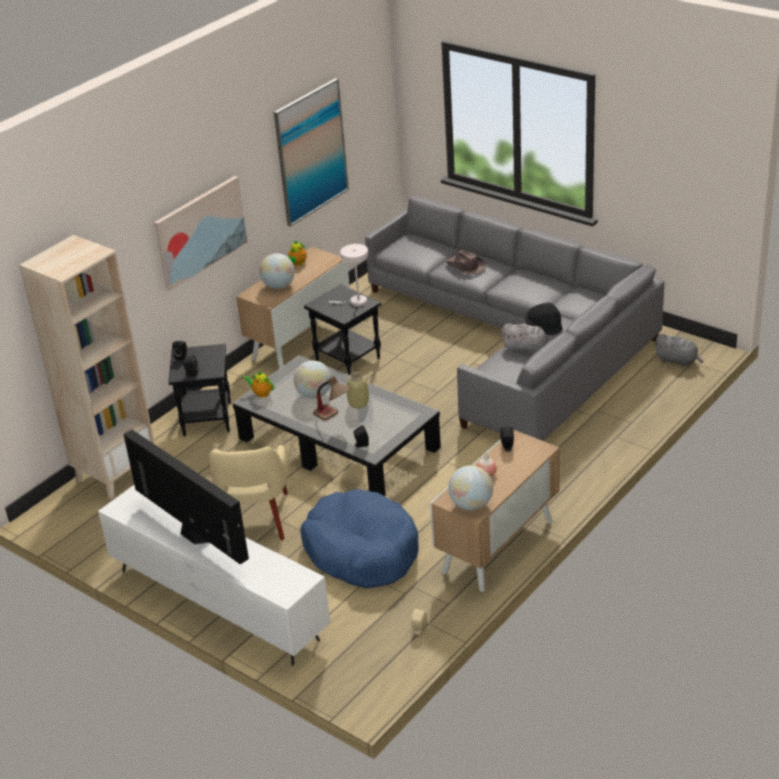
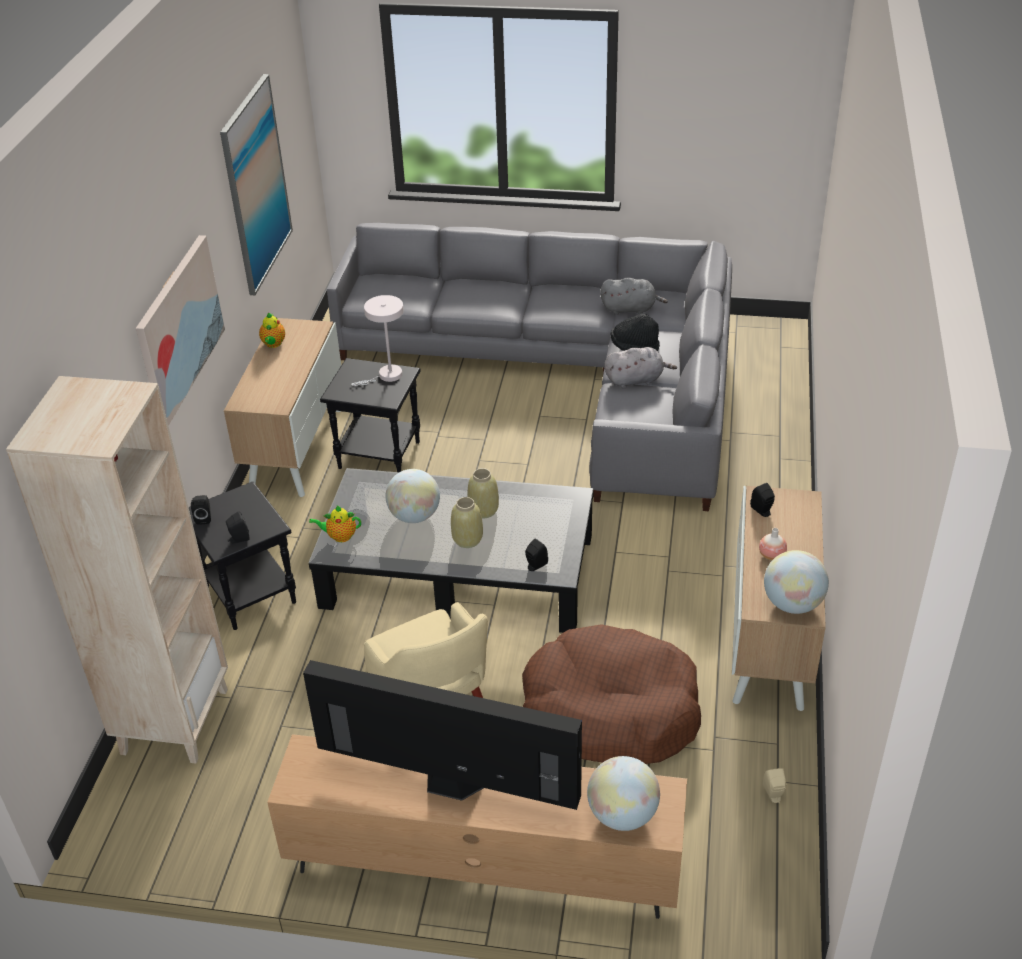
camera: 30 degrees left, 5 degrees up
(219, 605) = (483, 867): white tv stand -> brown tv stand
(279, 286) = (274, 381): globe -> globe (622, 815)
(334, 417) = (468, 539): table lamp -> beige vase
(362, 551) = (611, 711): blue dog bed -> brown dog bed
(465, 266) = (474, 297): brown hat -> none
(677, 361) = (764, 349): grey plush toy -> grey plush toy (630, 309)

